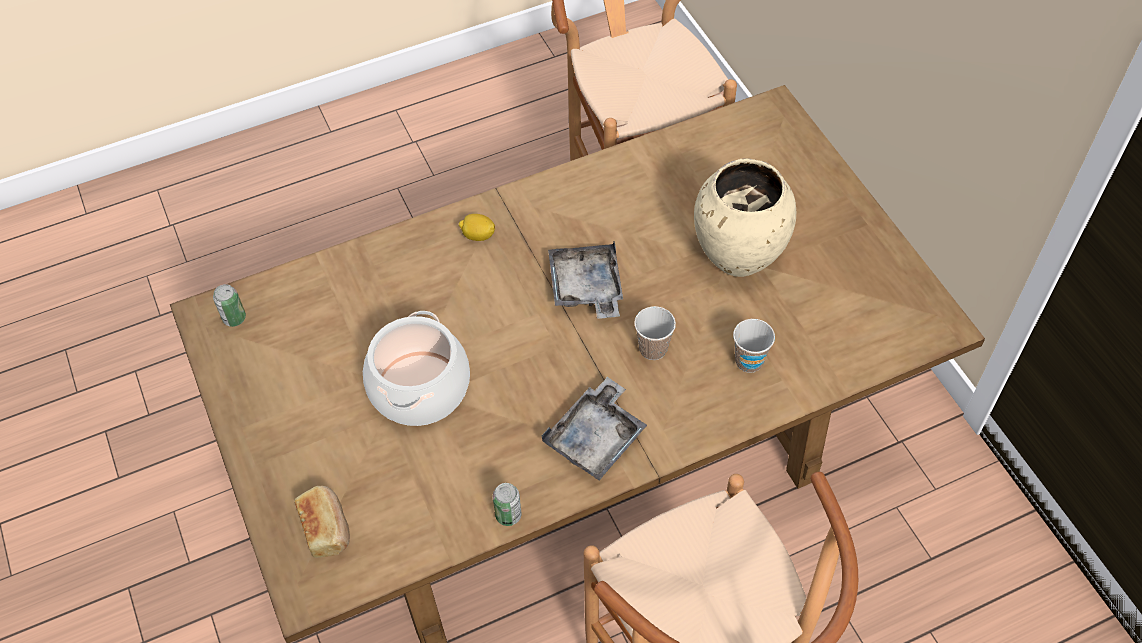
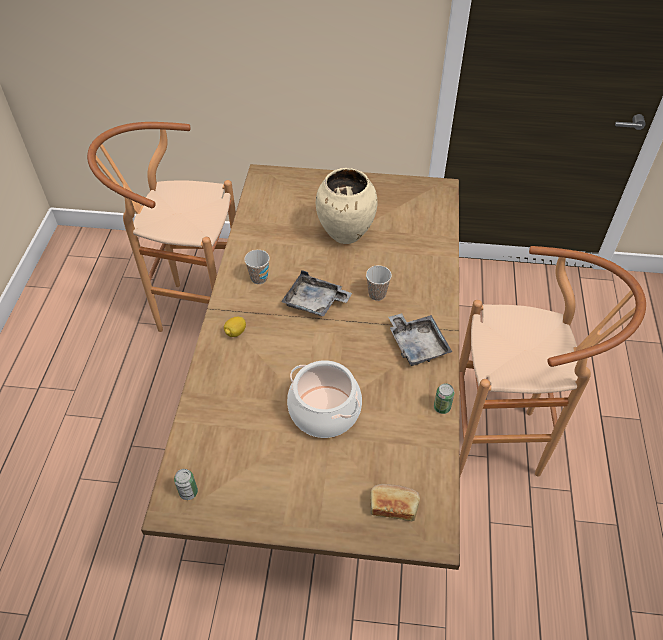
camera: 60 degrees left, 5 degrees down
(749, 361) = (413, 262): cup -> cup (259, 278)

